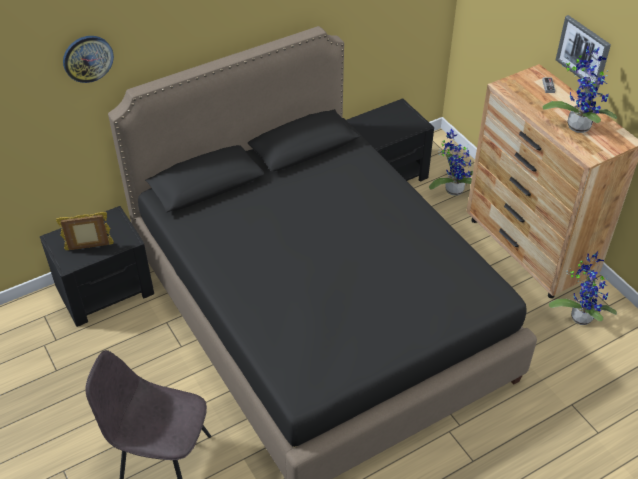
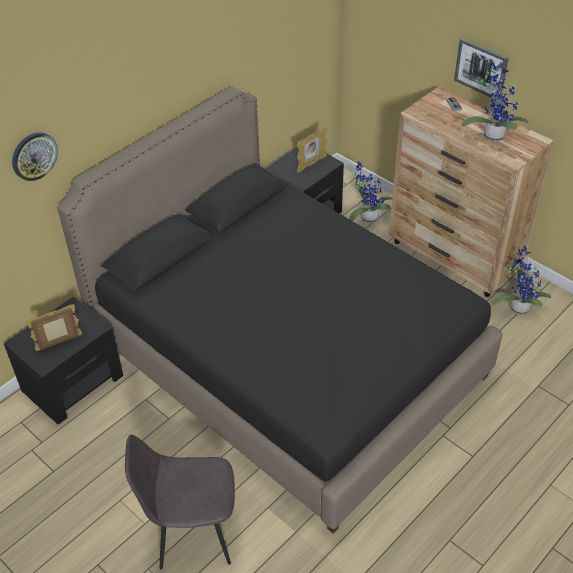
camera: 15 degrees left, 0 degrees up
(400, 122) = (311, 164): none -> picture frame

